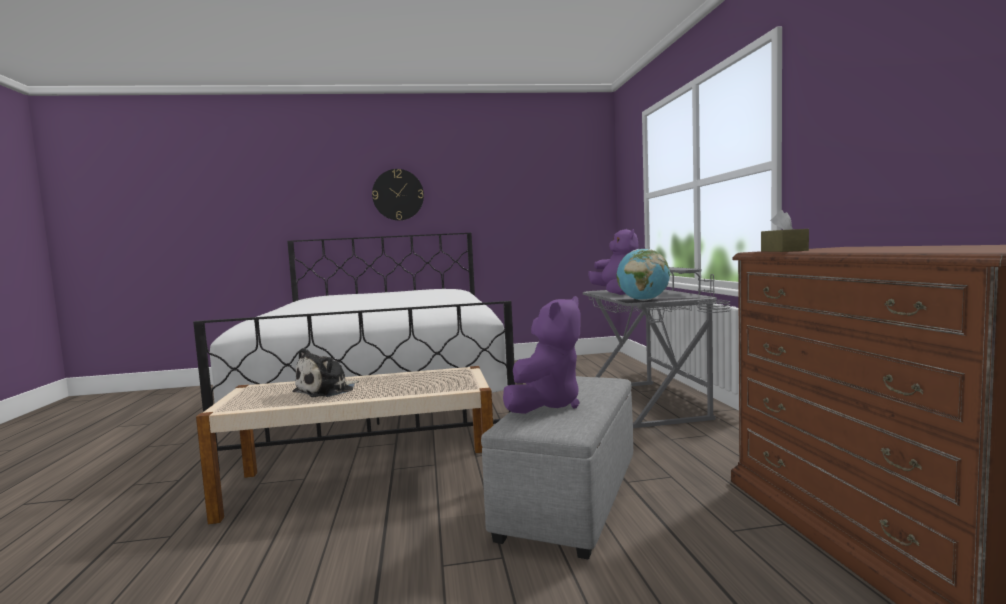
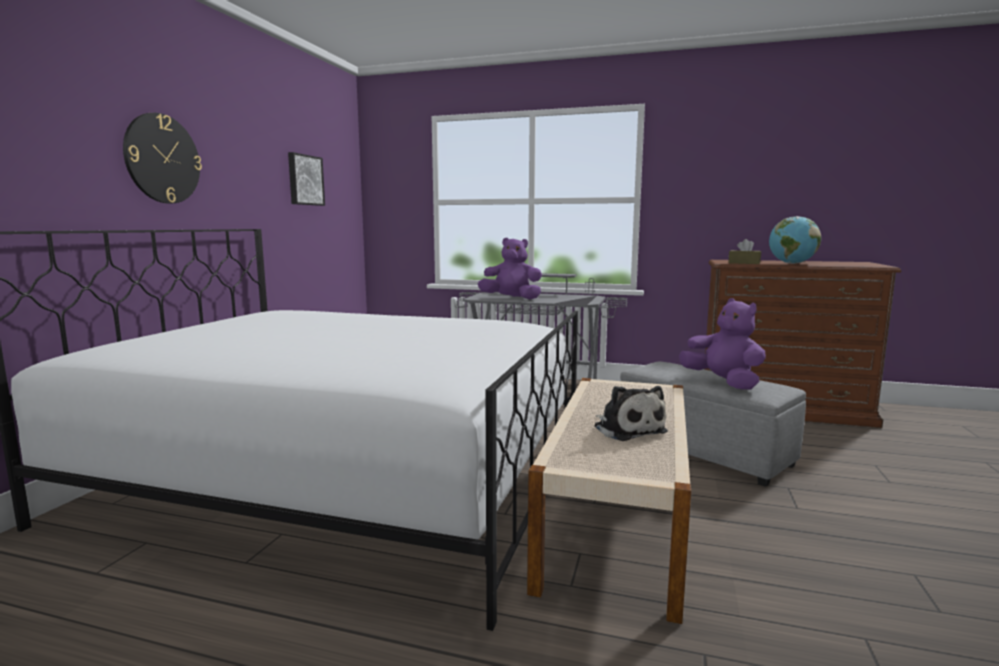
camera: 65 degrees left, 5 degrees up
(532, 192) = (304, 180): none -> picture
(643, 300) = (581, 302): globe -> globe (791, 263)

